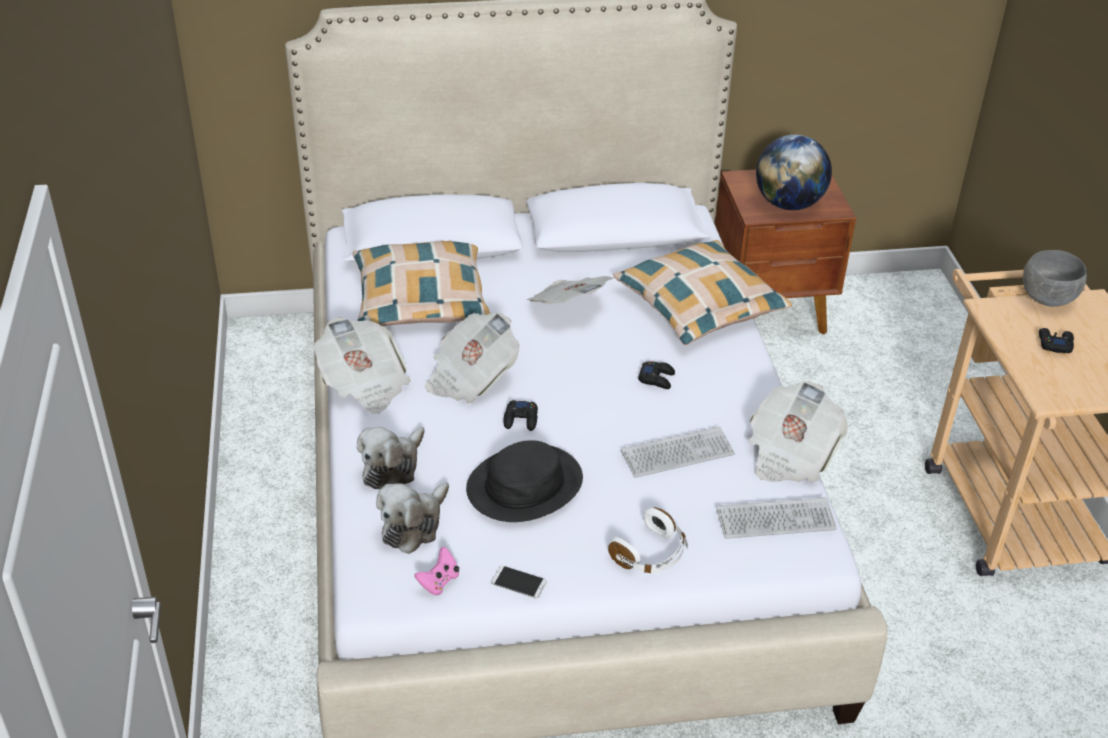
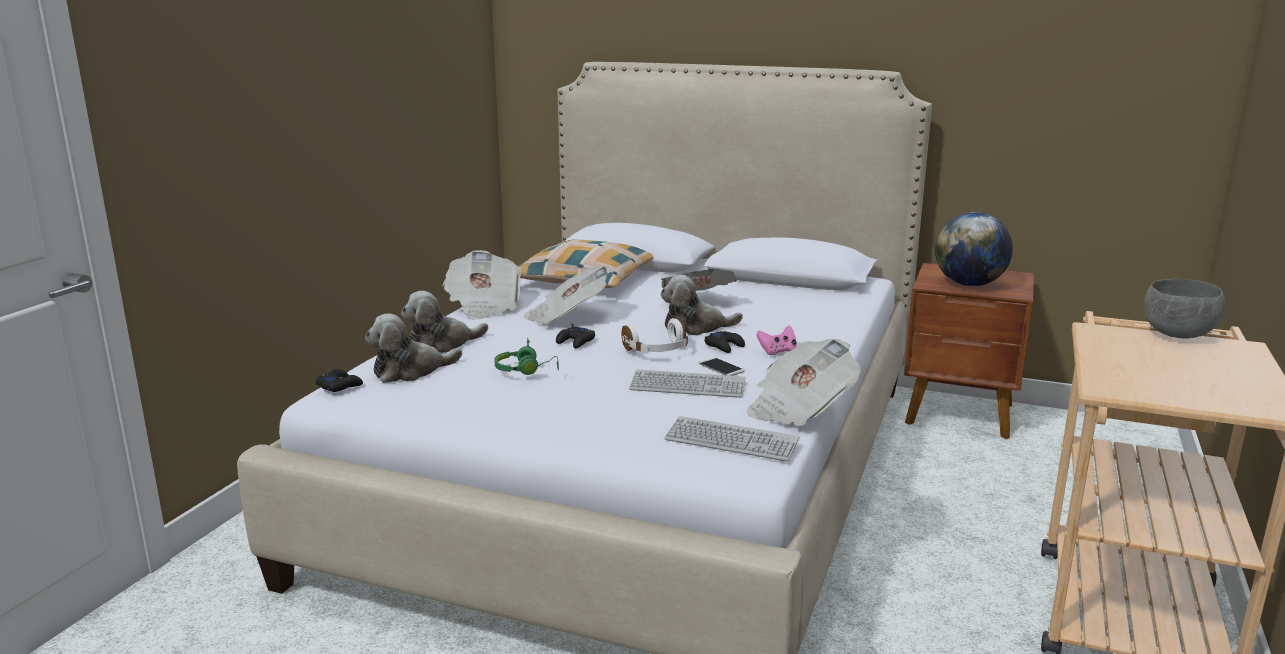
camera: 30 degrees right, 20 degrees down
(439, 582) = (384, 403): pink game controller -> pink game controller (777, 351)
(518, 582) = (444, 418): phone -> phone (721, 368)
(524, 485) = (526, 370): black hat -> green headphones
(605, 354) = (695, 327): none -> plush toy
(651, 554) = (581, 432): white headphones -> white headphones (657, 351)
(700, 304) = (818, 319): pillow -> none
(1054, 344) = (1156, 361): black game controller -> black game controller (339, 386)

